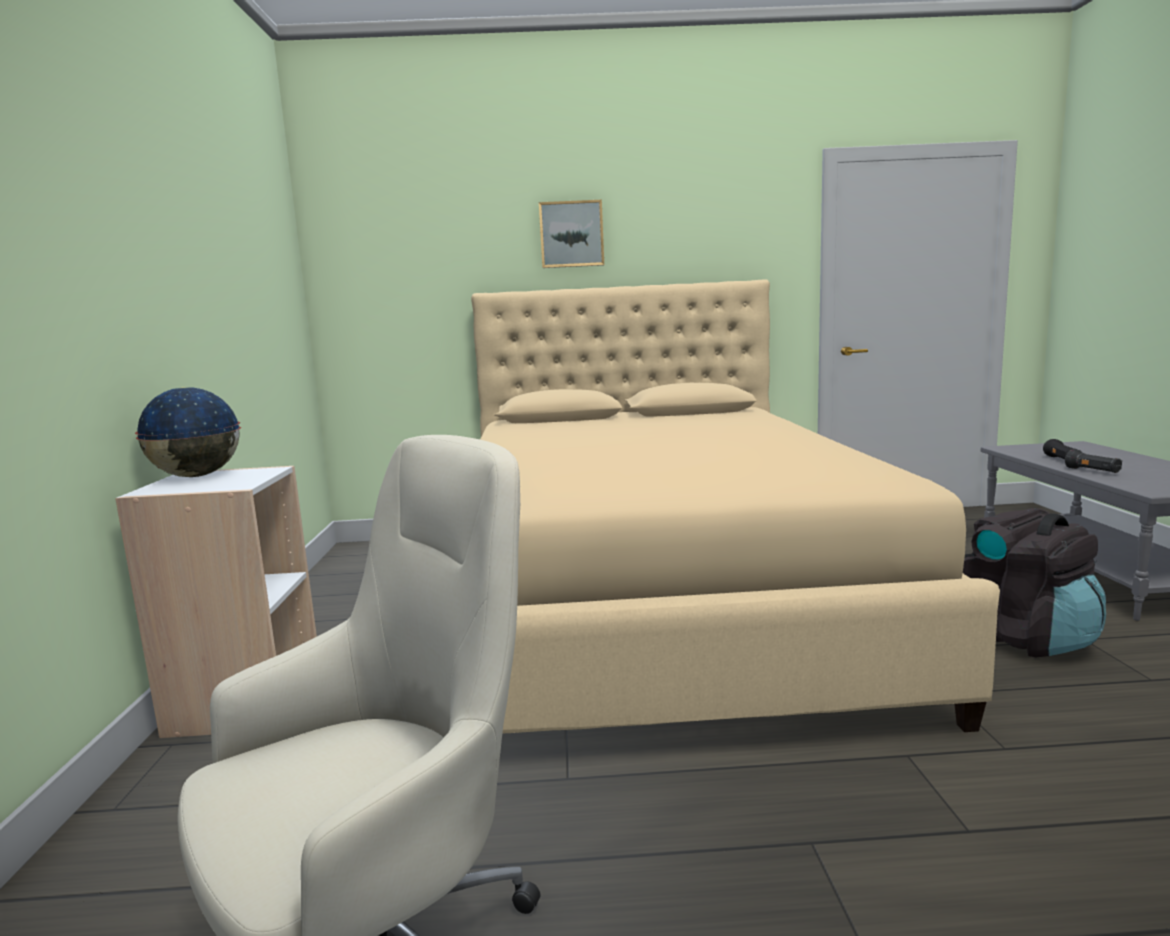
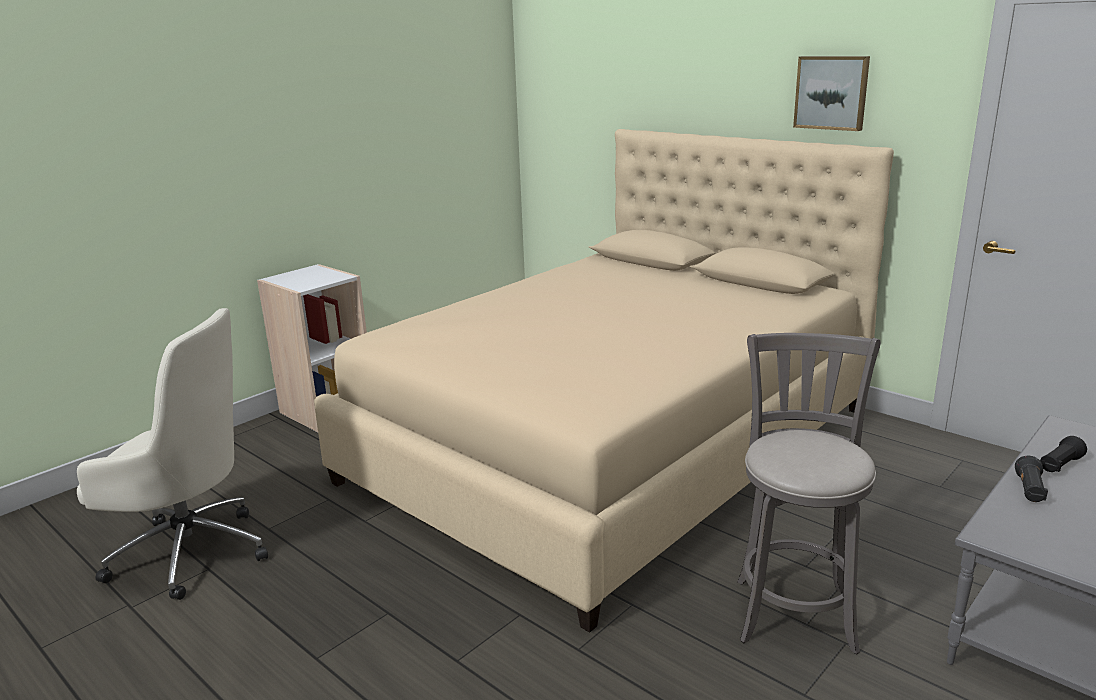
camera: 45 degrees right, 10 degrees up
(197, 476) = (312, 271): globe -> none
(571, 234) = (708, 77): picture -> picture (832, 92)
(1020, 637) = (794, 610): black backpack -> grey stool

